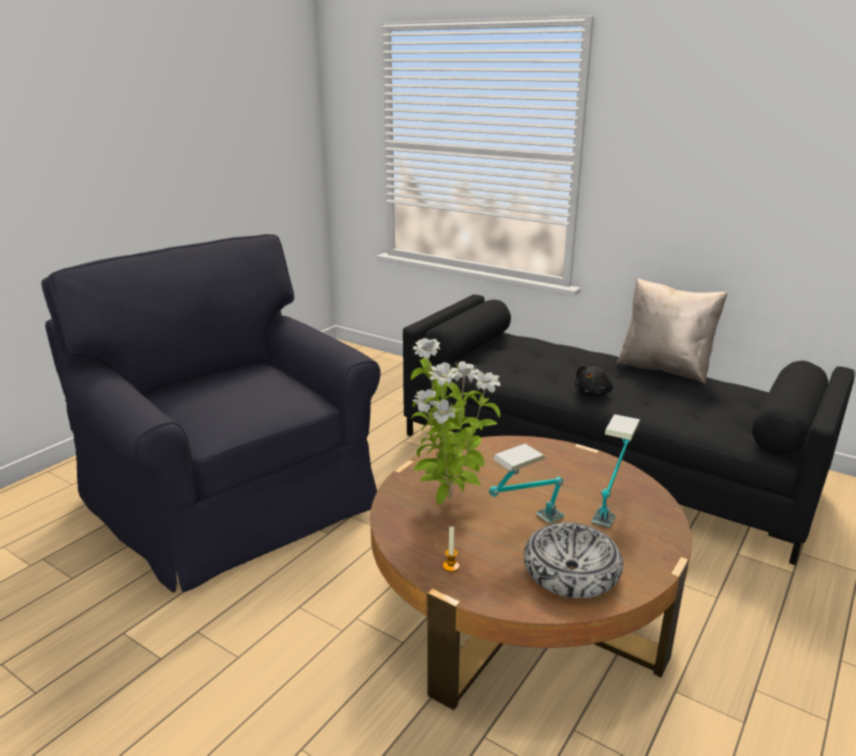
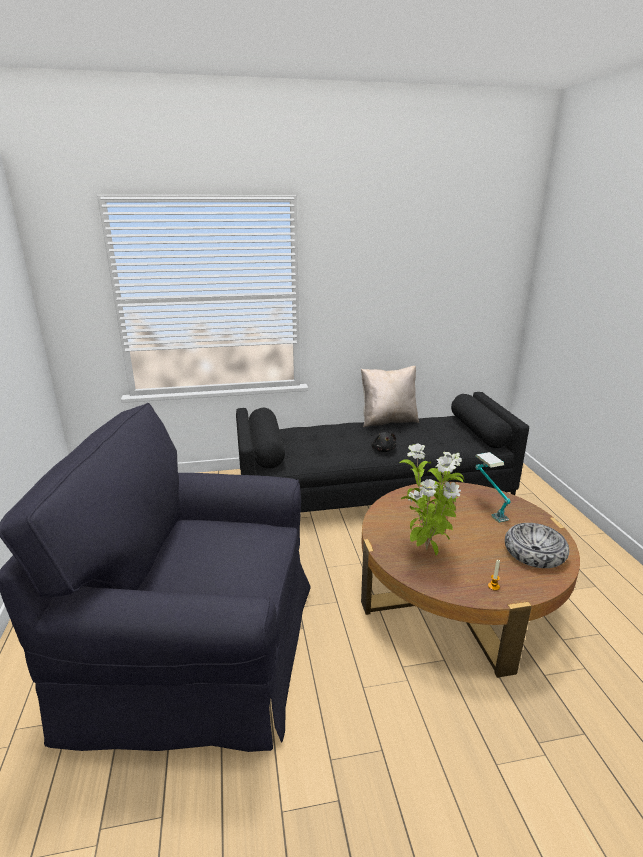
camera: 45 degrees left, 0 degrees up
(525, 527) = (481, 542): table lamp -> none

